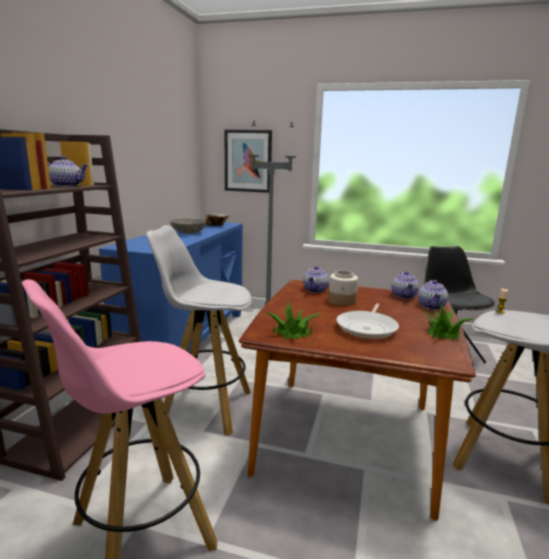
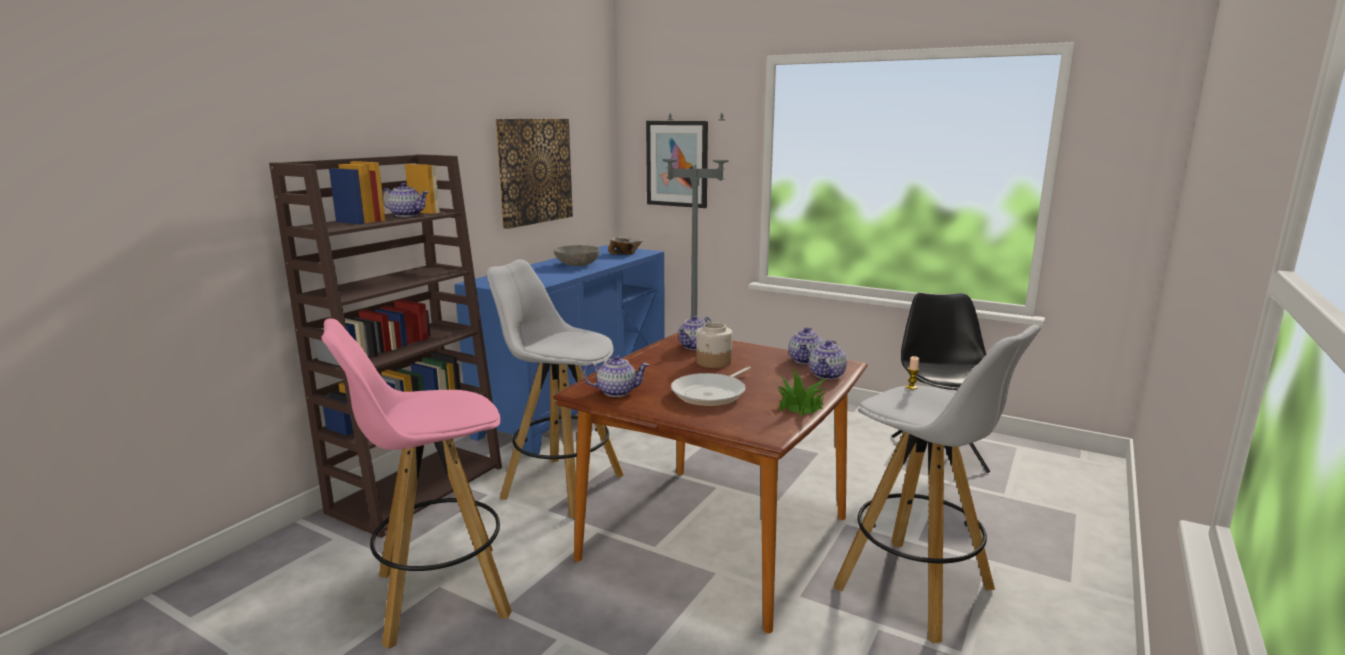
camera: 15 degrees right, 0 degrees up
(151, 160) = (534, 171): none -> picture
(292, 332) = (617, 391): potted plant -> teapot

